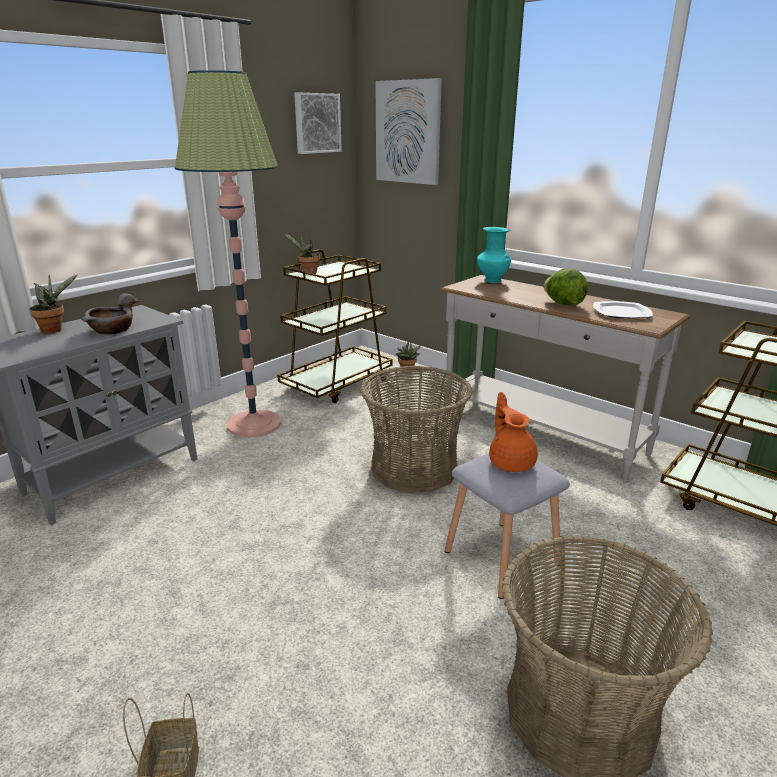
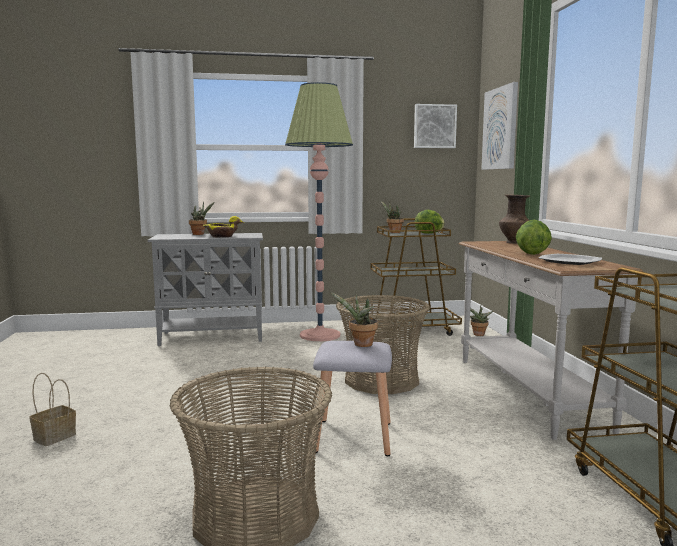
camera: 40 degrees right, 15 degrees down
(112, 330) = (221, 236): grey bowl -> yellow bowl
(351, 269) = (429, 233): none -> lettuce
(491, 281) = (513, 242): turquoise vase -> brown vase
(511, 462) = (360, 345): orange teapot -> potted plant

